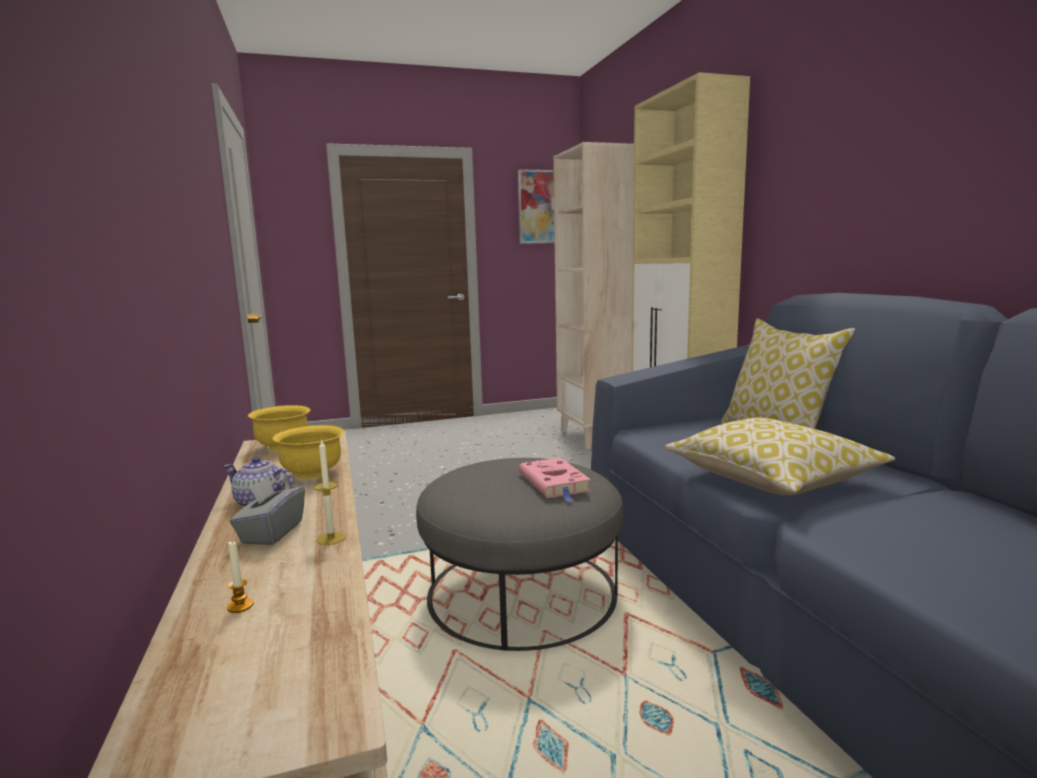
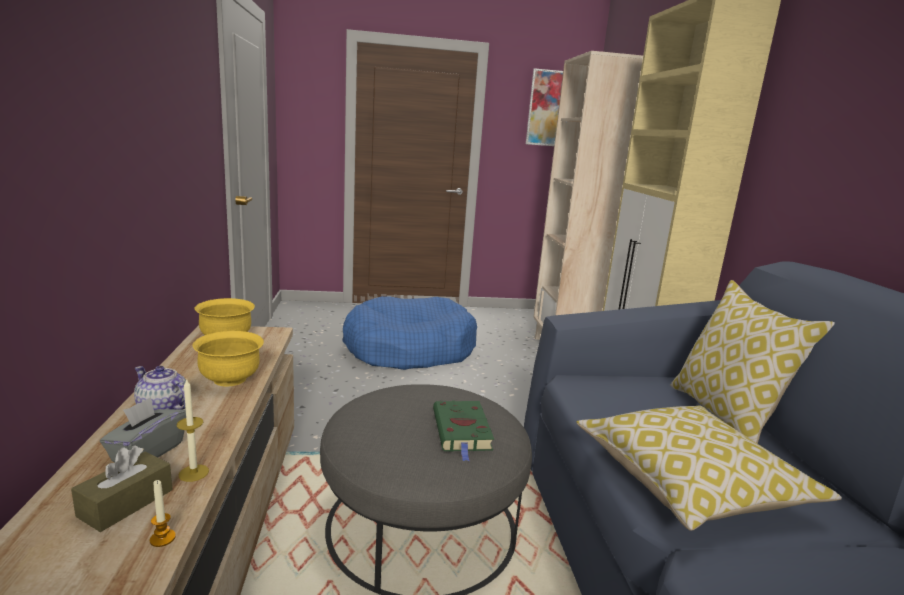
camera: 10 degrees right, 5 degrees up
(240, 606) = (57, 550): candle -> candle (162, 538)
(281, 567) = (126, 503): none -> brown tissue box
(441, 458) = (409, 349): none -> blue dog bed
(555, 483) = (462, 432): pink book -> green book

